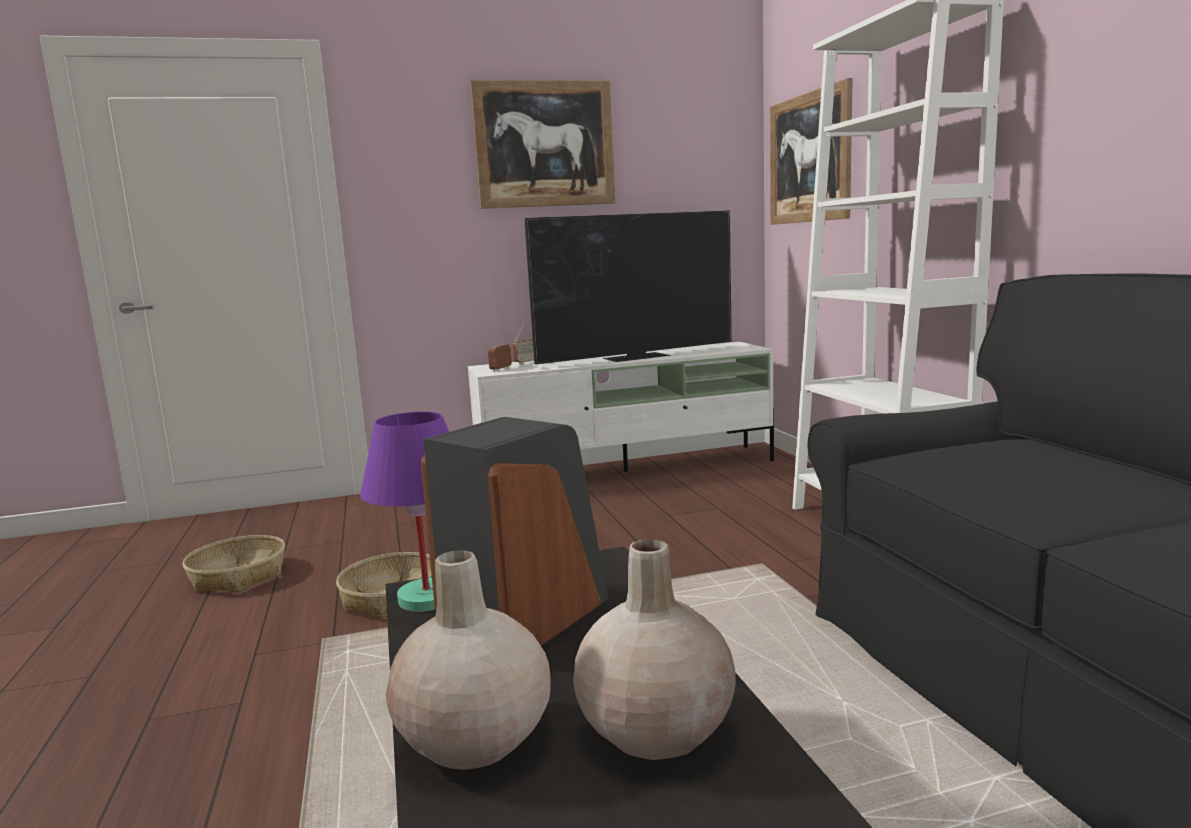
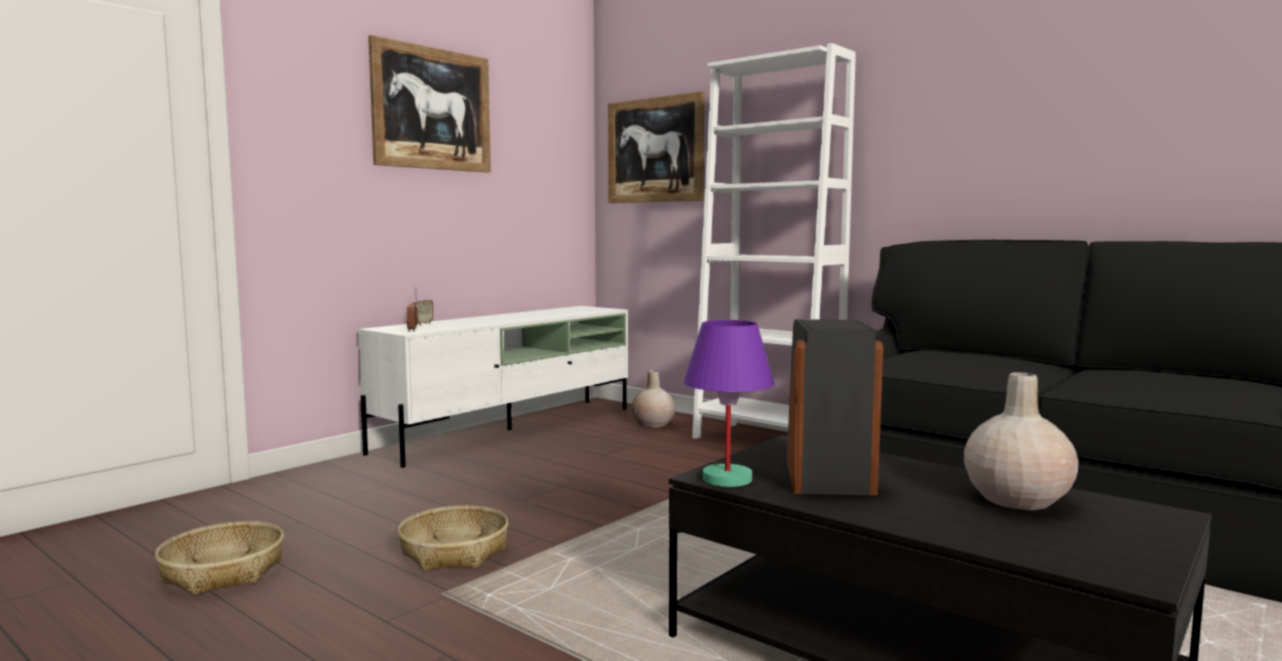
camera: 35 degrees left, 5 degrees down
(474, 740) = (945, 524): beige vase -> beige vase (653, 424)
(637, 356) = (523, 317): television -> none

